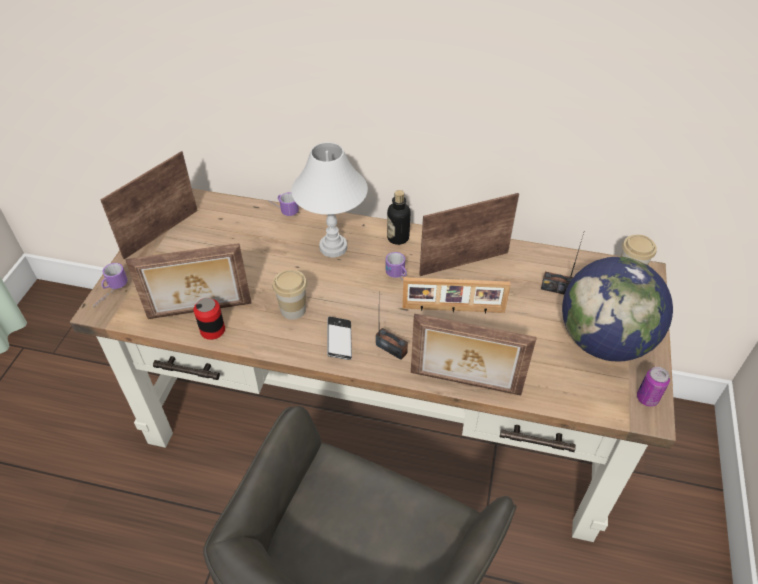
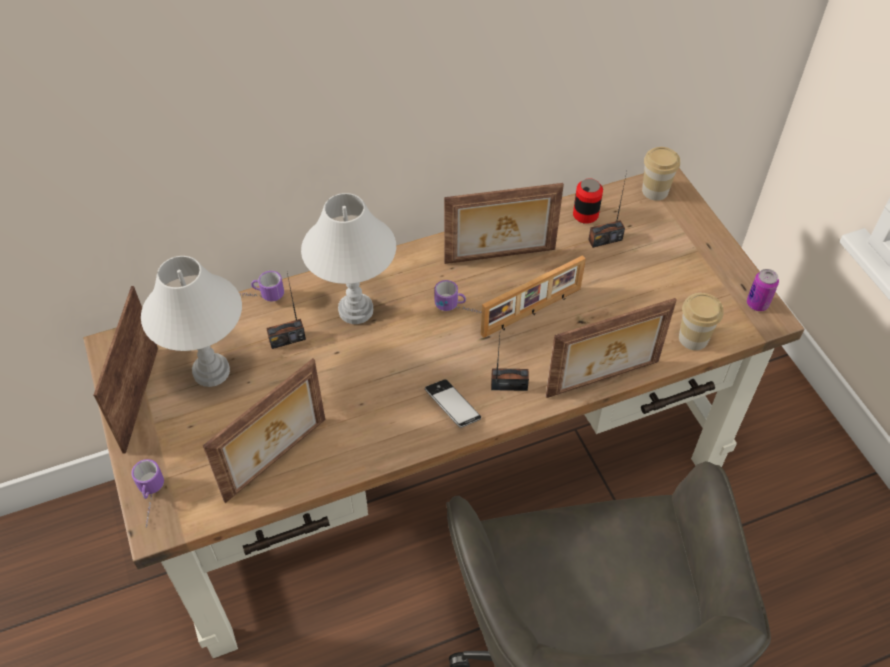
camera: 35 degrees left, 5 degrees up
(212, 330) = (311, 472): can -> can (585, 215)
(214, 238) = (211, 371): none -> white table lamp
(274, 243) = (287, 339): none -> radio
(293, 310) = (376, 401): cup -> cup (693, 338)
(398, 238) = (413, 264): bottle -> none
(463, 262) = (500, 257): picture frame -> picture frame turned 135 degrees counterclockwise
(603, 341) = (684, 270): globe -> none

